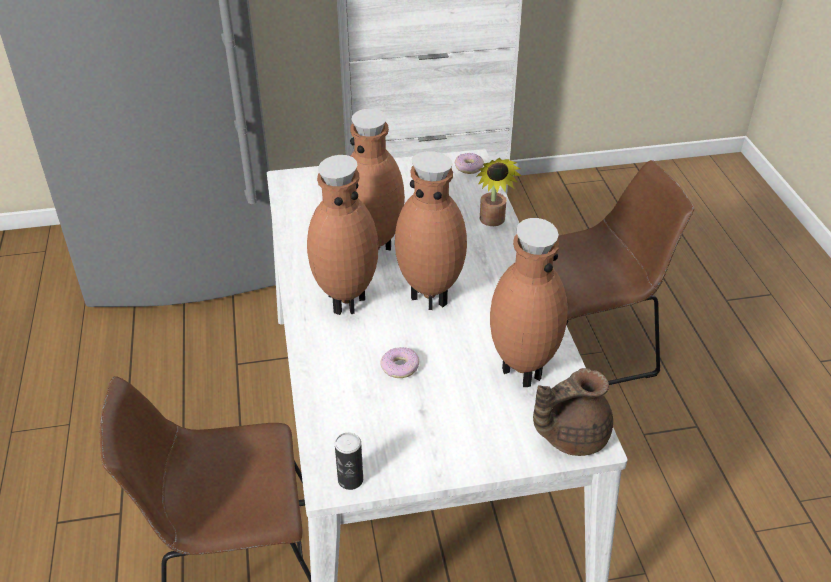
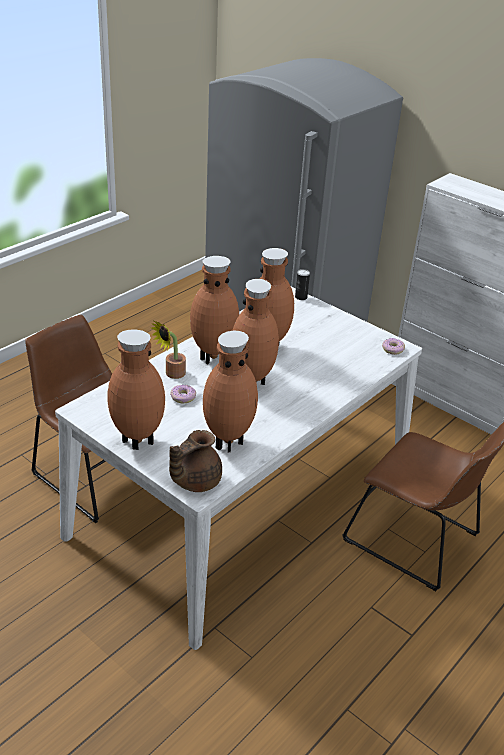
camera: 50 degrees right, 5 degrees down
(350, 480) = (86, 415): can -> can (301, 297)
(454, 454) = (137, 442): none -> brown vase
(492, 222) = (350, 379): potted plant -> potted plant (172, 374)
(570, 435) = (194, 481): brown teapot -> brown teapot turned 75 degrees counterclockwise

